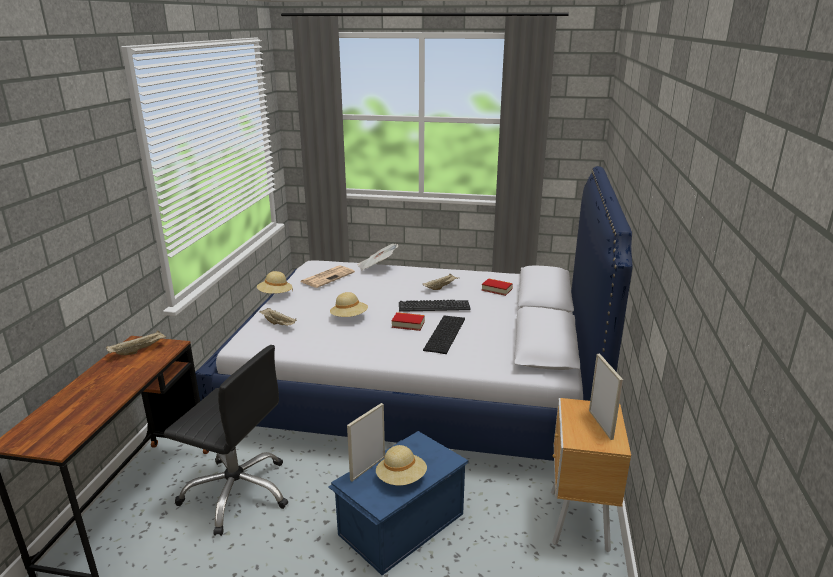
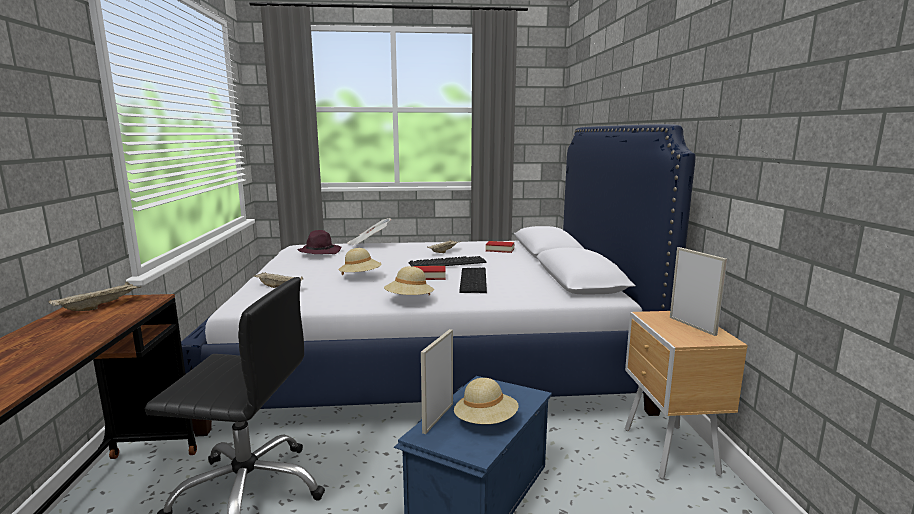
camera: 15 degrees left, 10 degrees down
(275, 295) = (264, 268): beige hat -> beige hat (409, 300)
(327, 277) = (319, 252): newspaper -> purple hat

